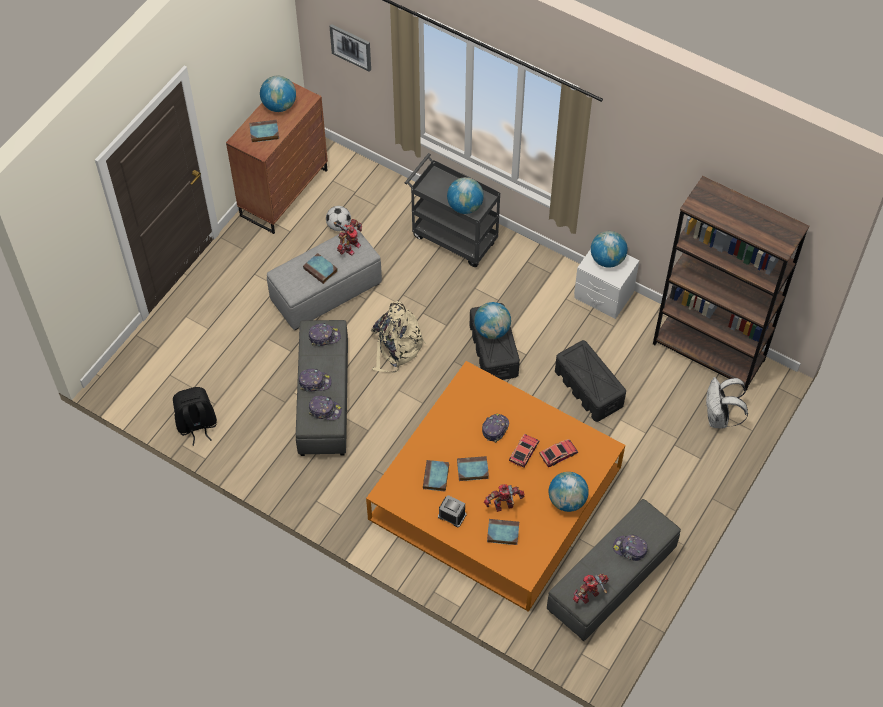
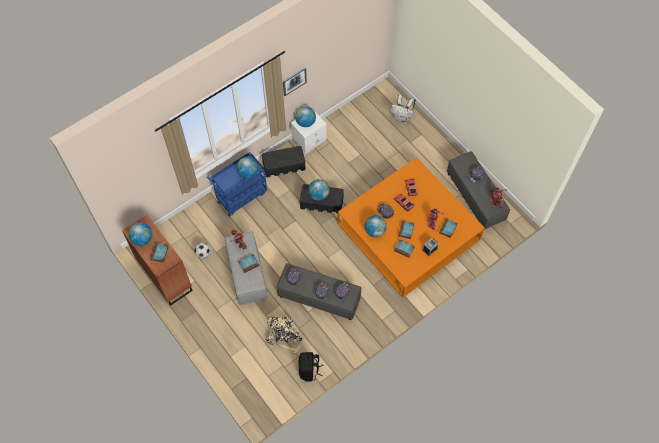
camera: 70 degrees left, 5 degrees up
(351, 47) = (136, 178): picture -> picture (294, 81)
(396, 347) = (299, 250): beige backpack -> beige backpack (284, 335)
(452, 240) = (241, 199): grey cart -> blue cart
(567, 500) = (439, 193): globe -> globe (374, 231)
(589, 389) = (363, 167): black storage box -> black storage box (284, 166)
(709, 352) = (362, 107): brown bookcase -> none

